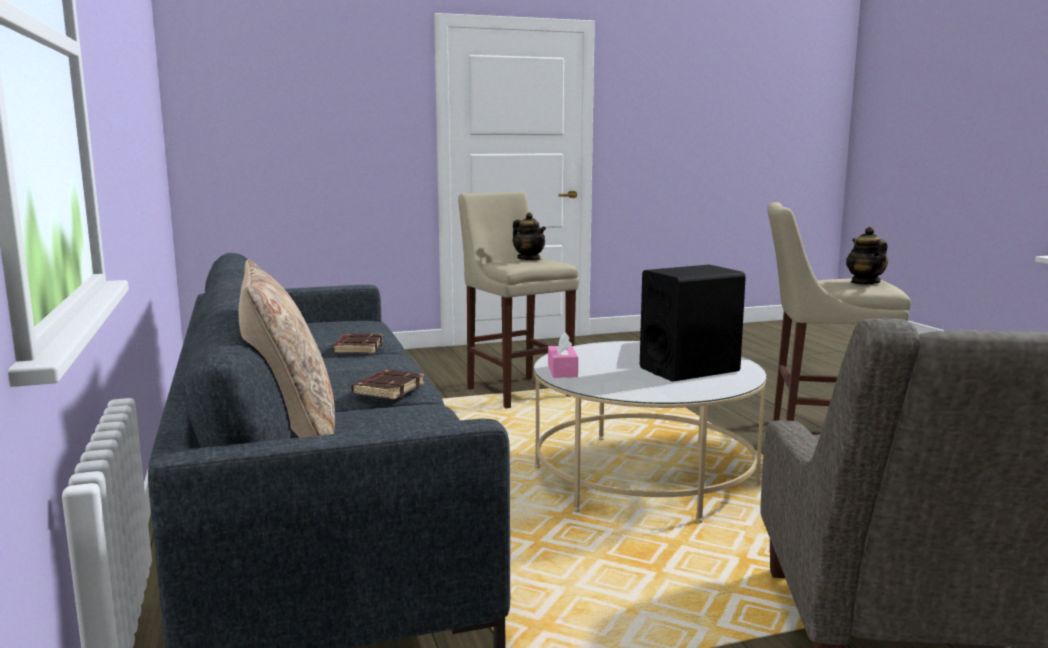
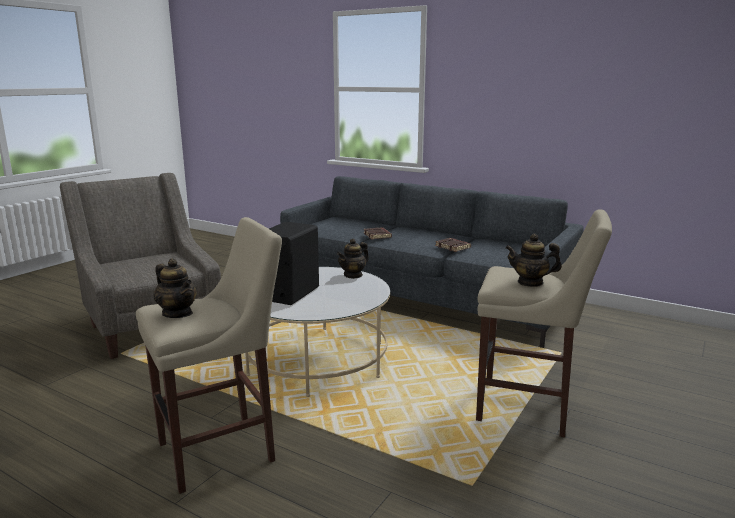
camera: 140 degrees right, 5 degrees up
(291, 433) = (363, 221): beige pillow -> none
(562, 371) = (353, 275): pink tissue box -> teapot

